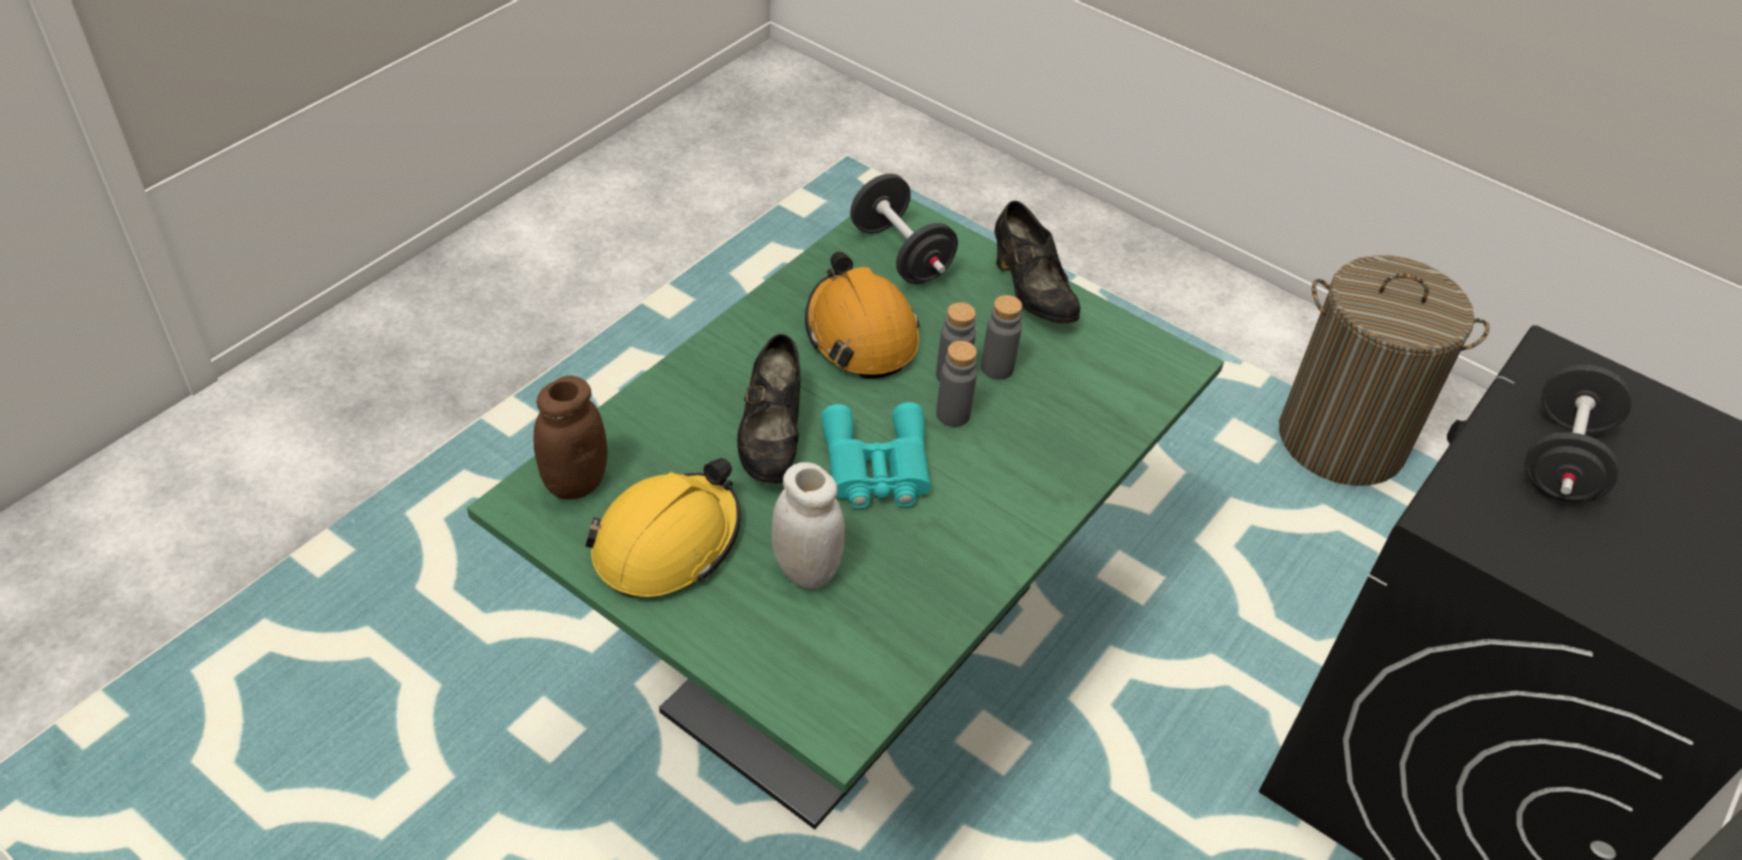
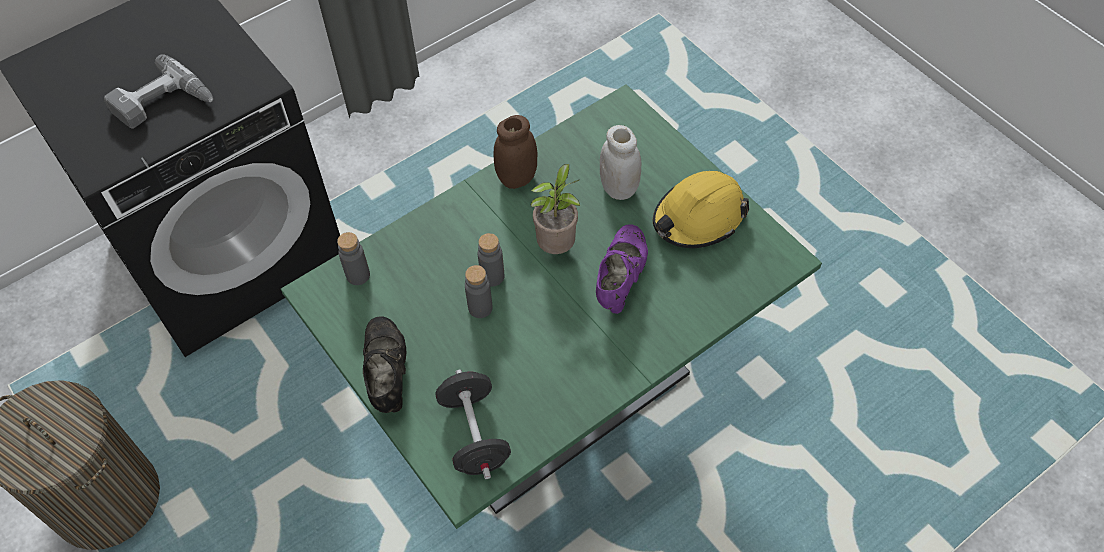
camera: 160 degrees left, 10 degrees up
(575, 482) = (753, 267): brown jar -> brown jar (517, 178)
(771, 438) = (620, 279): black shoe -> purple shoe
(860, 333) = (534, 357): orange hard hat -> none
(876, 467) = (557, 246): turquoise binoculars -> potted plant
(997, 368) = (445, 309): grey bottle -> grey bottle (358, 275)
(1561, 460) = (164, 105): black dumbbell -> power drill

